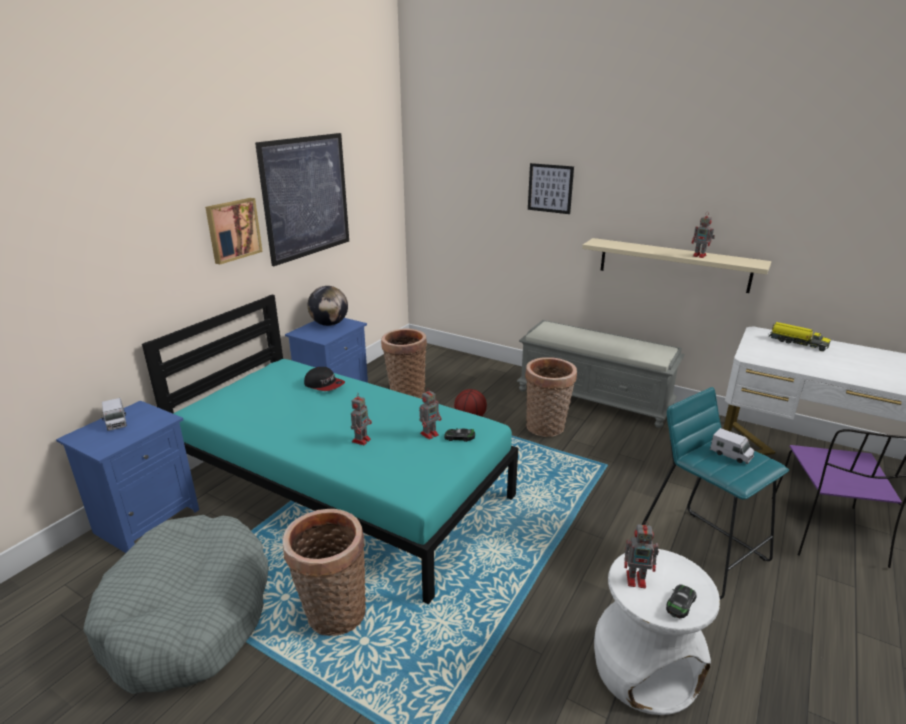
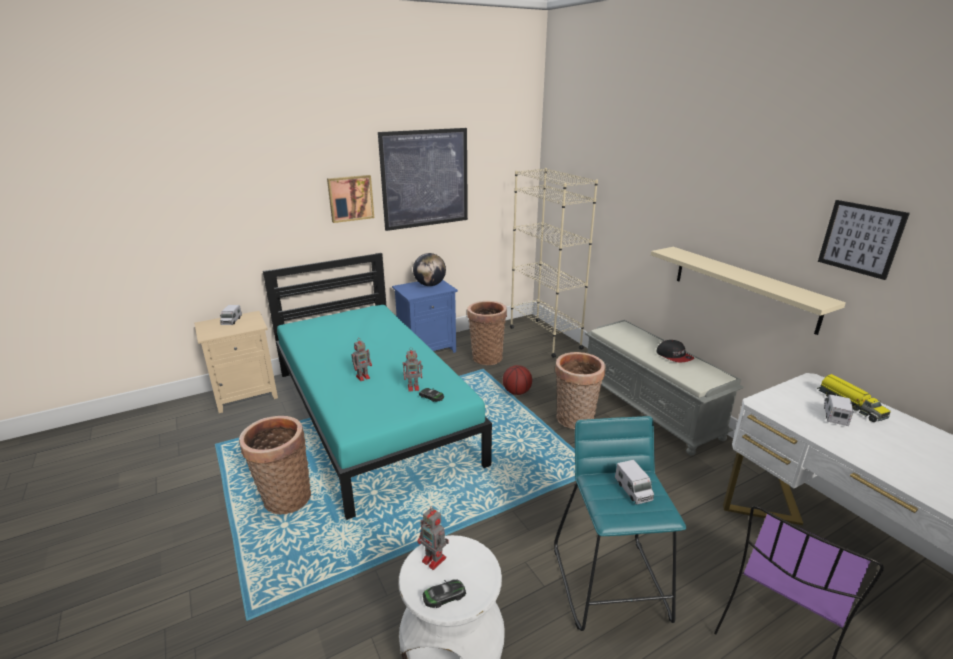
camera: 30 degrees right, 0 degrees up
(147, 519) = (246, 394): blue nightstand -> beige nightstand
(189, 615) = (212, 462): grey dog bed -> none
(324, 384) = (384, 330): cap -> cap (674, 356)
(445, 359) = (544, 338): none -> beige bookcase
(550, 188) = (642, 192): picture -> picture (861, 238)
(700, 256) = (761, 282): toy robot -> none
(799, 353) = (835, 416): none -> toy truck

